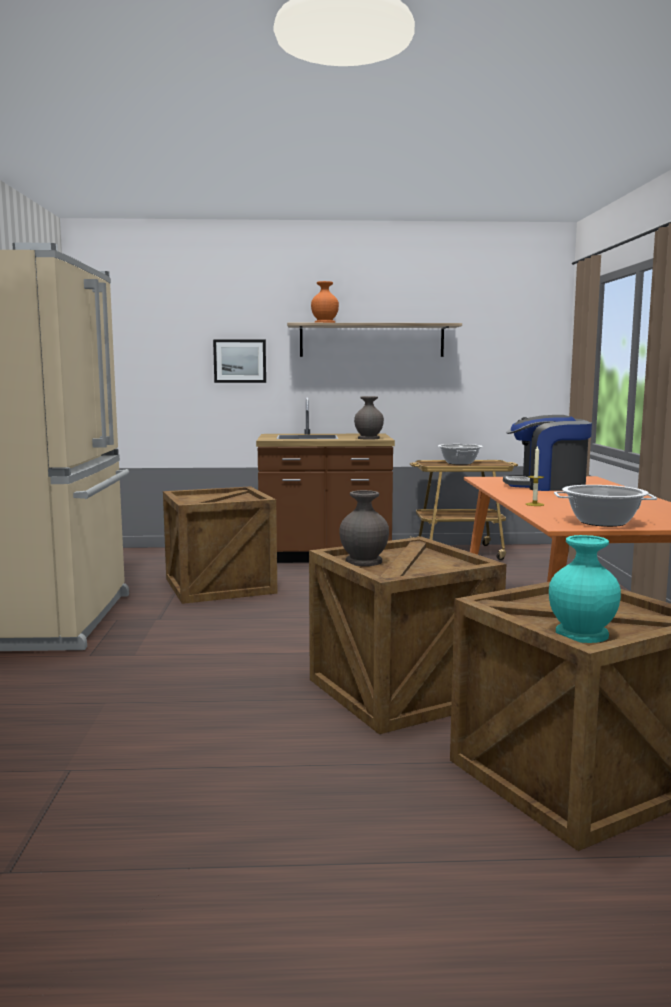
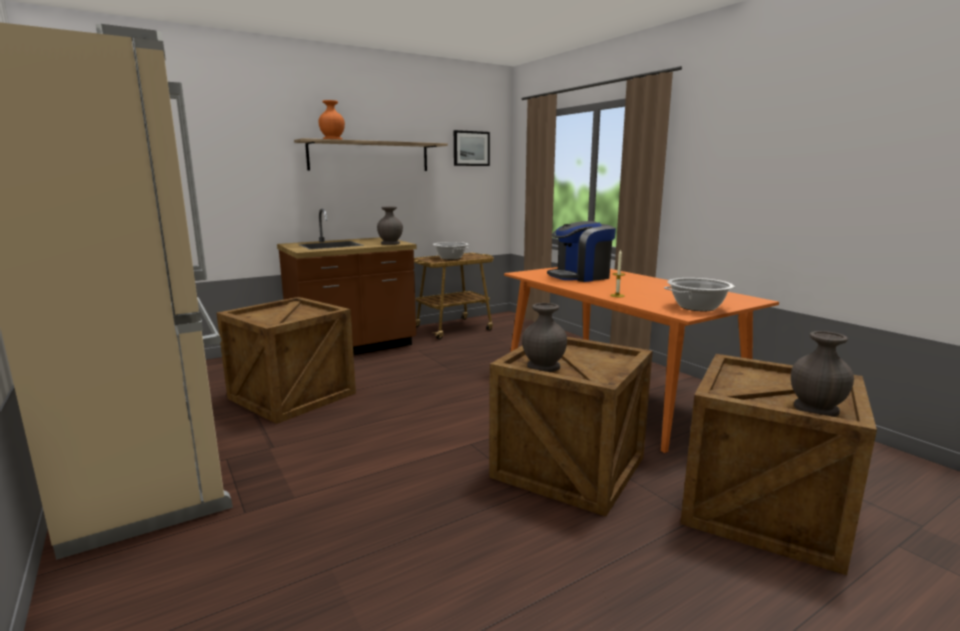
camera: 30 degrees left, 5 degrees up
(240, 361) = (248, 174): picture -> picture (471, 148)
(583, 634) = (816, 408): turquoise vase -> grey vase

